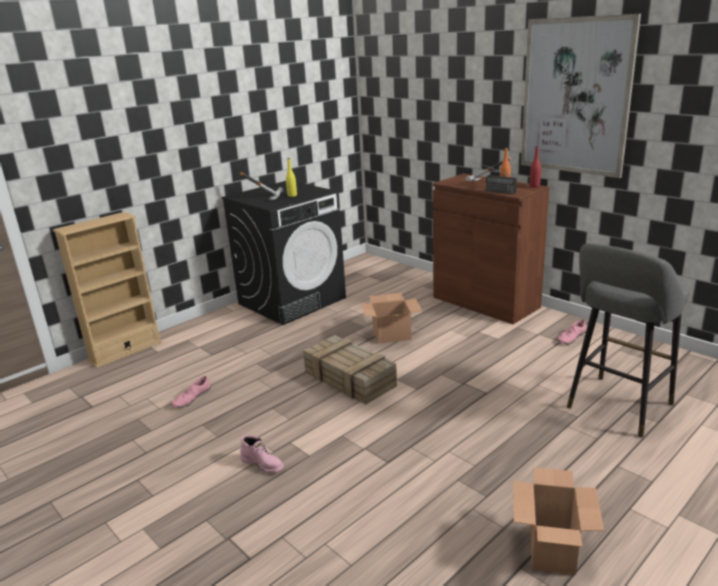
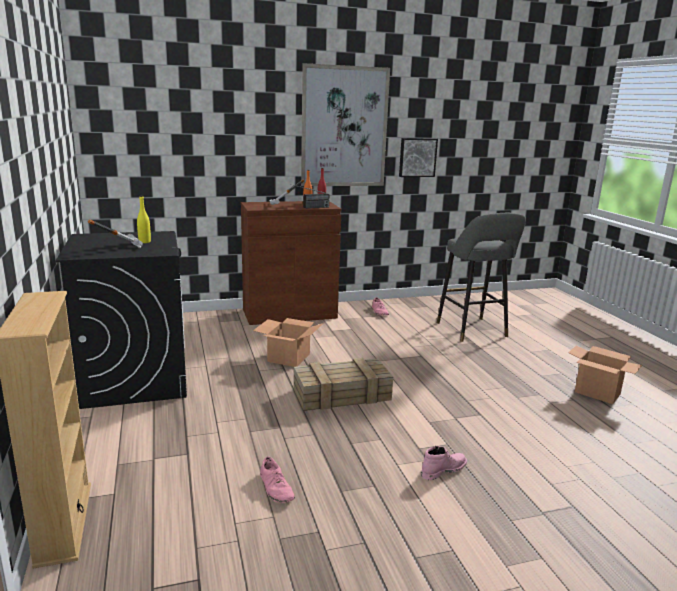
camera: 65 degrees left, 5 degrees down
(679, 144) = (417, 157): none -> picture

